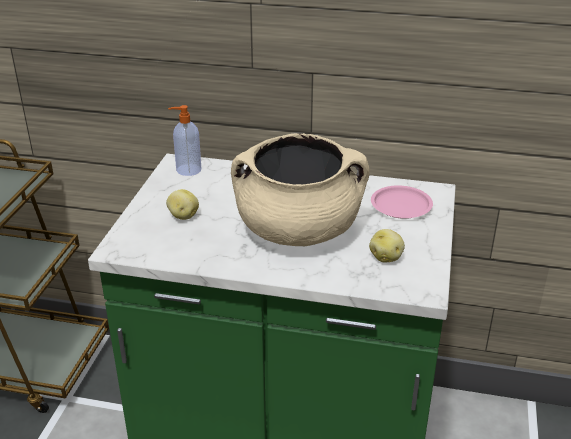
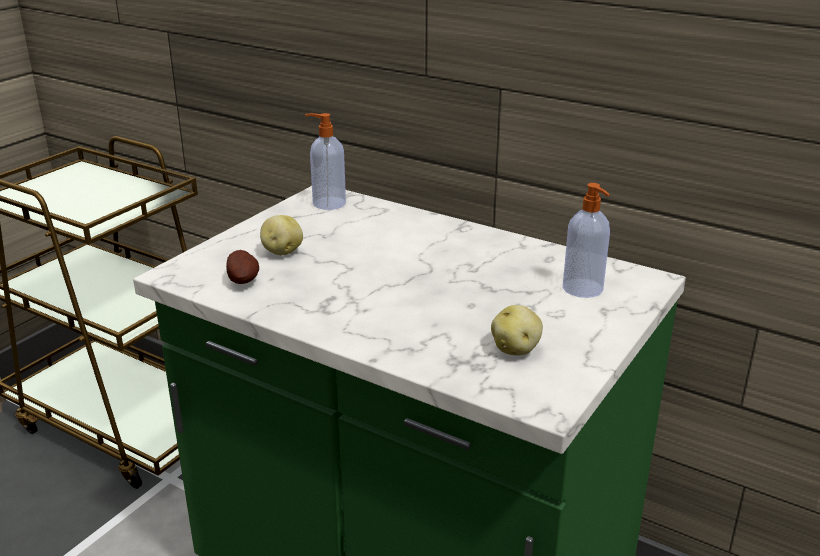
camera: 20 degrees right, 5 degrees down
(173, 244) = (244, 280): none -> potato
(298, 230) = (416, 293): beige cooking pot -> none
(401, 206) = (583, 289): pink plate -> soap dispenser

